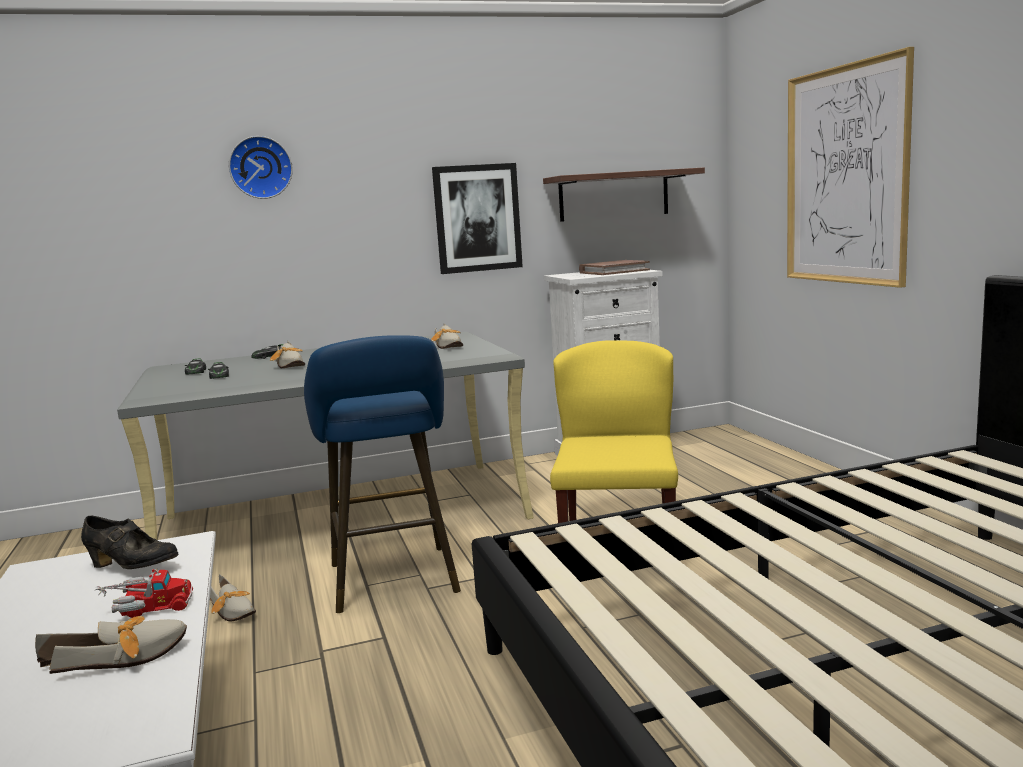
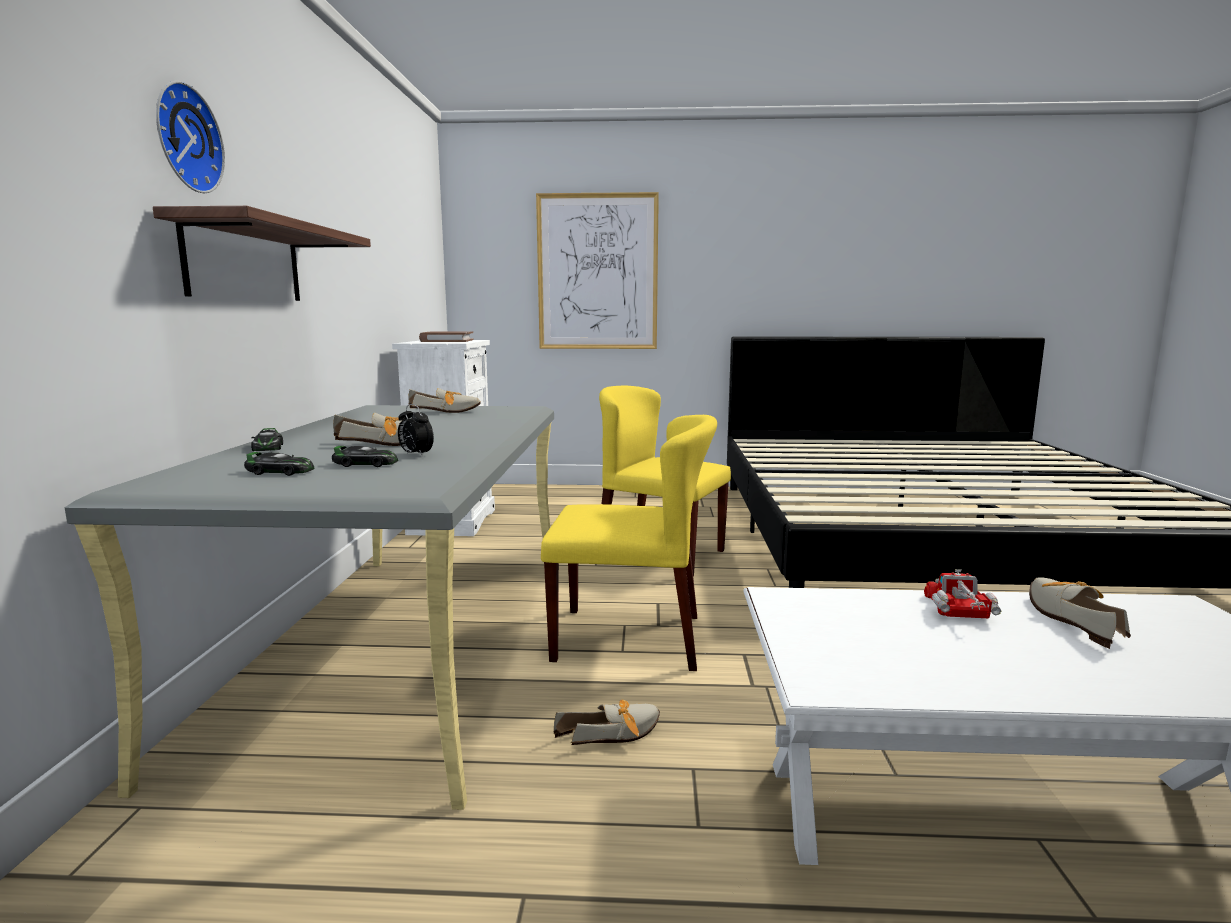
camera: 70 degrees left, 0 degrees up
(132, 567) = (845, 622): black shoe -> none
(251, 375) = (415, 455): none -> alarm clock
(394, 582) = (629, 637): blue stool -> yellow chair
(477, 218) = (350, 272): picture -> none
(614, 196) = (409, 268): shelf -> shelf (245, 262)

